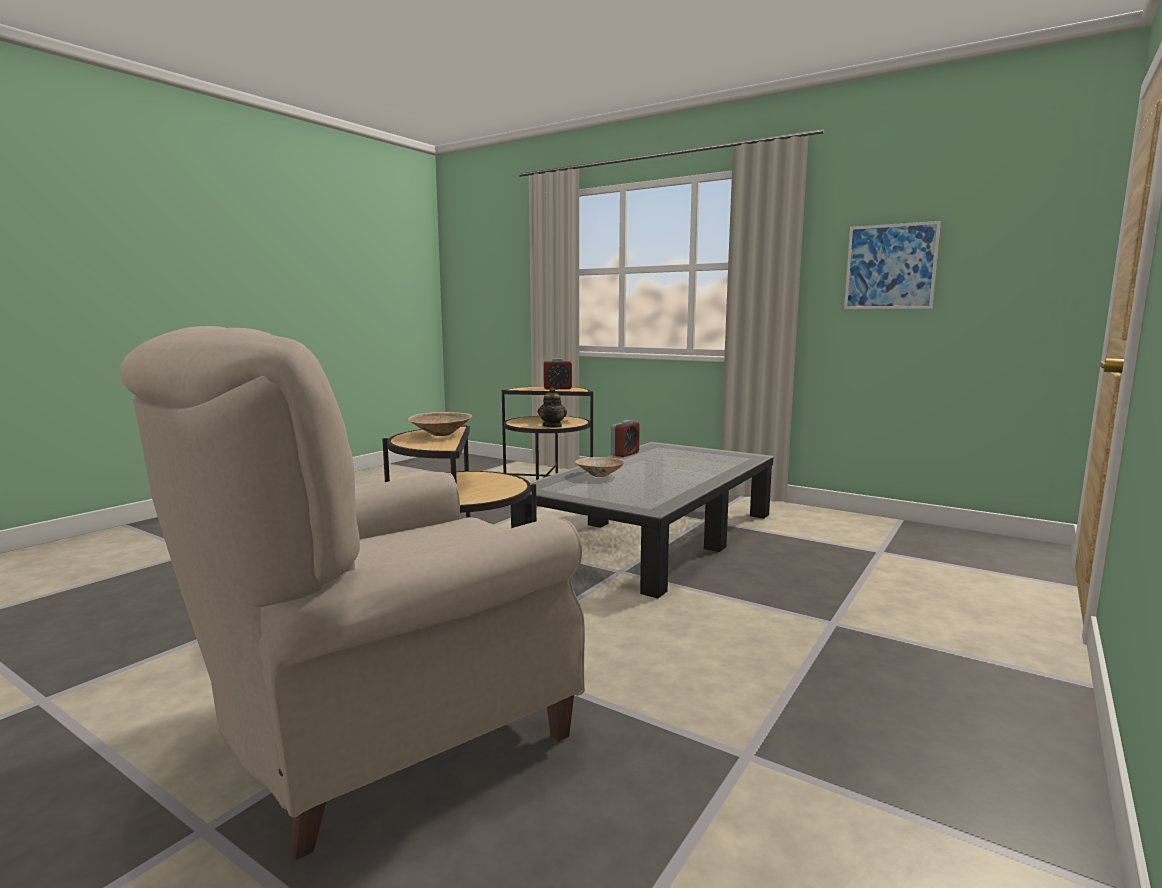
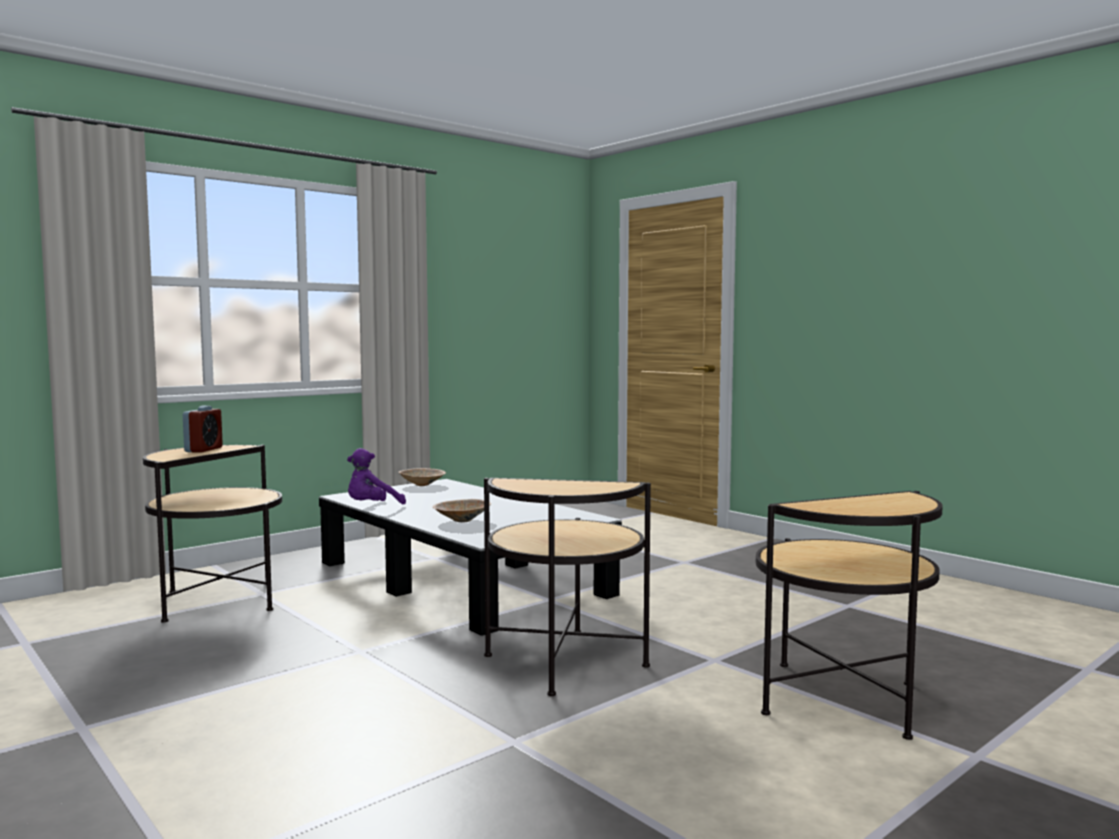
camera: 75 degrees left, 5 degrees down
(381, 733) = (839, 697): beige armchair -> side table
(440, 435) = (549, 483): beige bowl -> beige bowl (423, 485)
(552, 426) = (258, 498): teapot -> none
(625, 454) = (372, 507): alarm clock -> purple plush toy
(890, 266) = (478, 299): picture -> none

